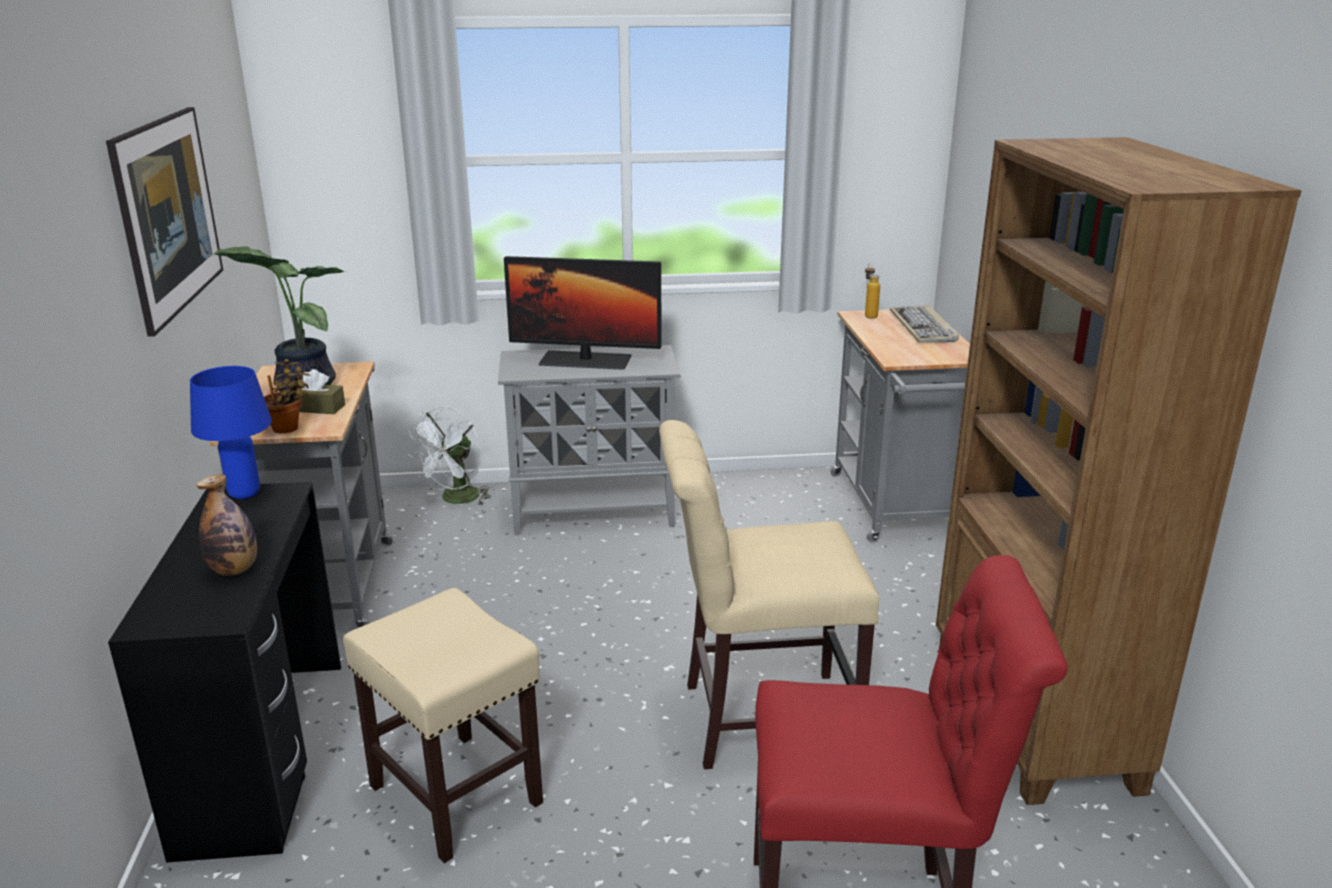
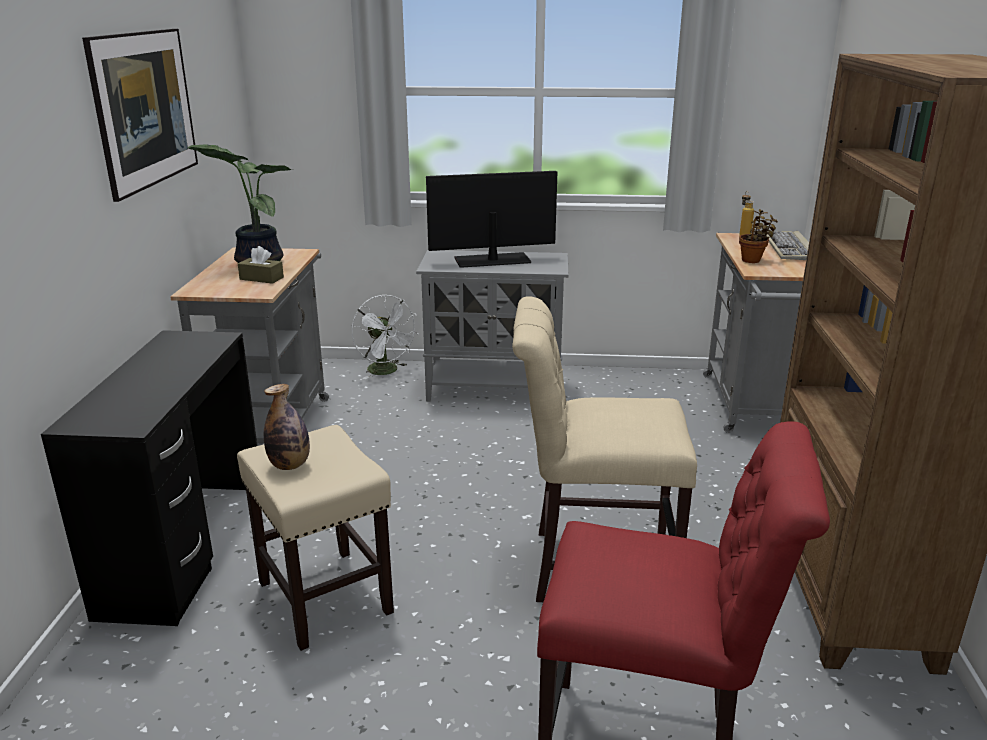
camera: 10 degrees right, 0 degrees up
(234, 570) = (156, 391): bottle -> bottle (290, 465)
(245, 493) = (188, 337): blue table lamp -> none
(289, 428) = (233, 290): potted plant -> potted plant (753, 260)
(456, 500) = (387, 371): white fan -> white fan turned 75 degrees counterclockwise
(585, 360) = (492, 260): monitor -> monitor turned 150 degrees clockwise

